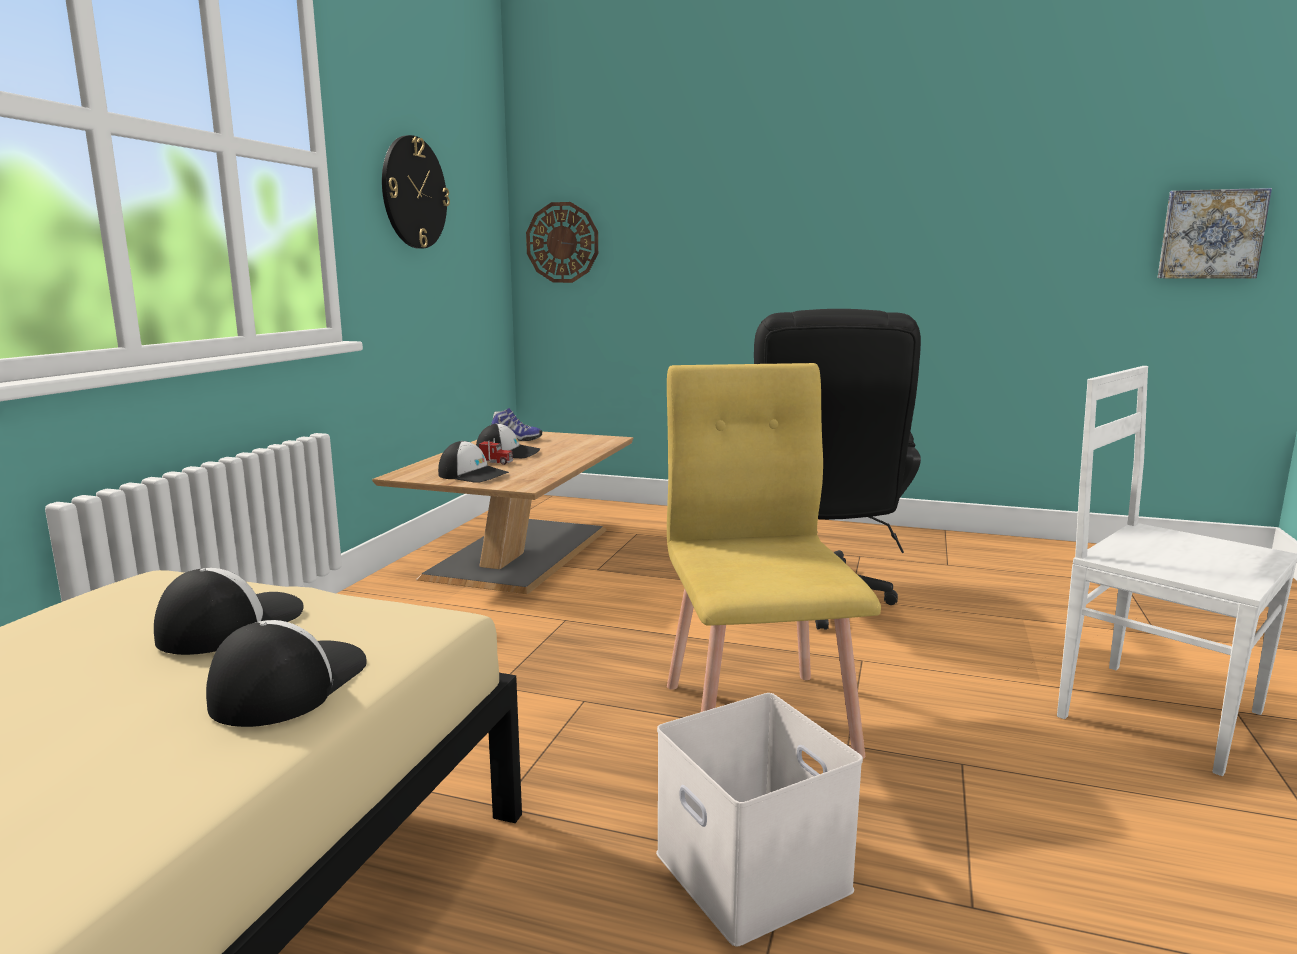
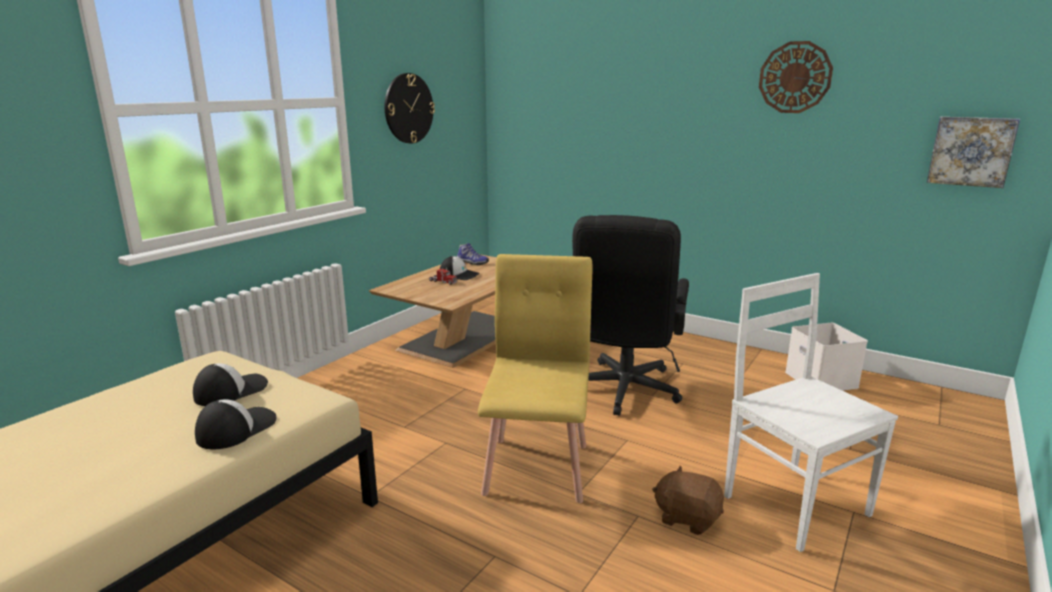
camera: 15 degrees right, 5 degrees up
(473, 475) = (426, 292): cap -> none
(562, 242) = (517, 129): wall clock -> wall clock (795, 77)
(747, 870) = (473, 553): white storage box -> white storage box (819, 379)
(1033, 754) = (687, 517): none -> brown plush toy

